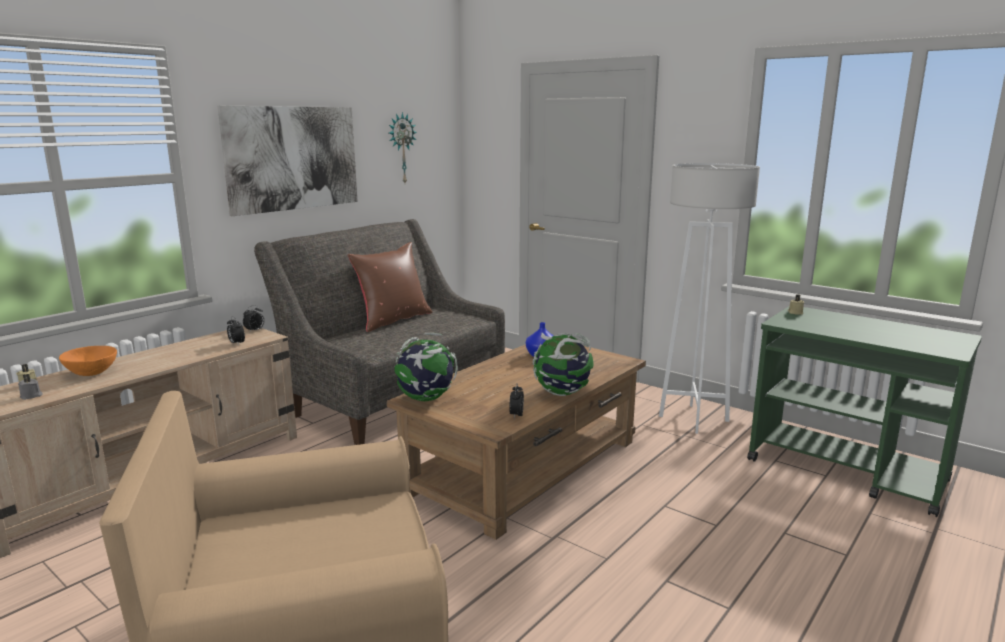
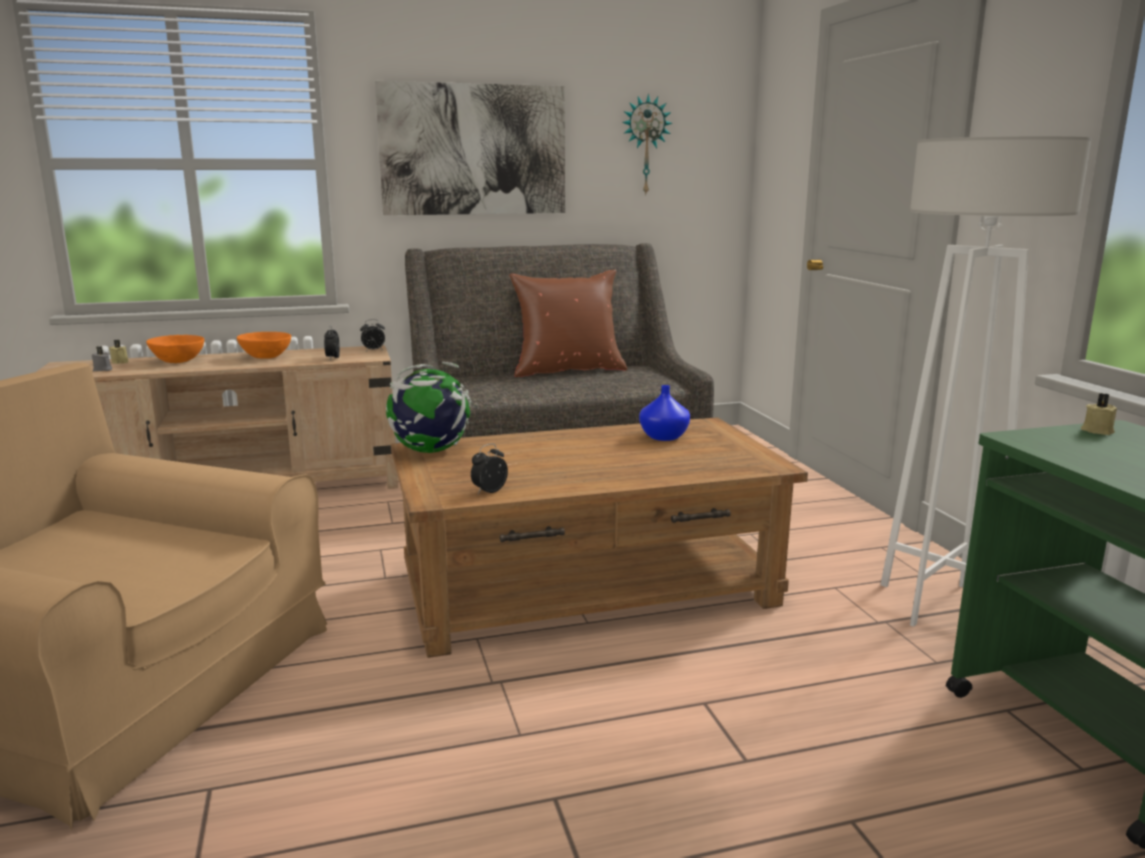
camera: 35 degrees right, 0 degrees up
(171, 353) = (266, 357): none -> orange bowl
(563, 393) = (600, 482): globe -> none

